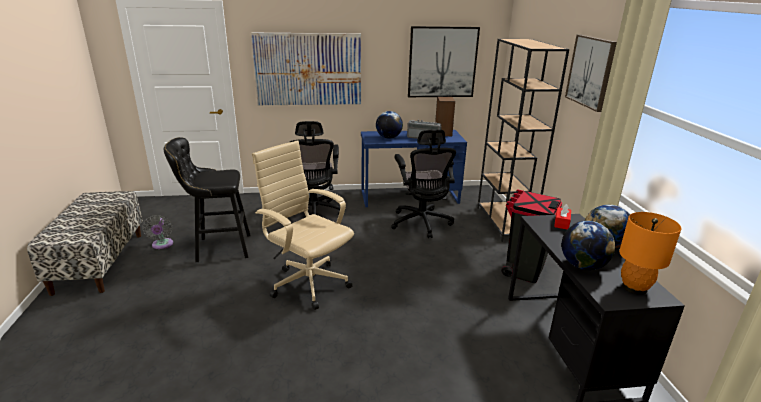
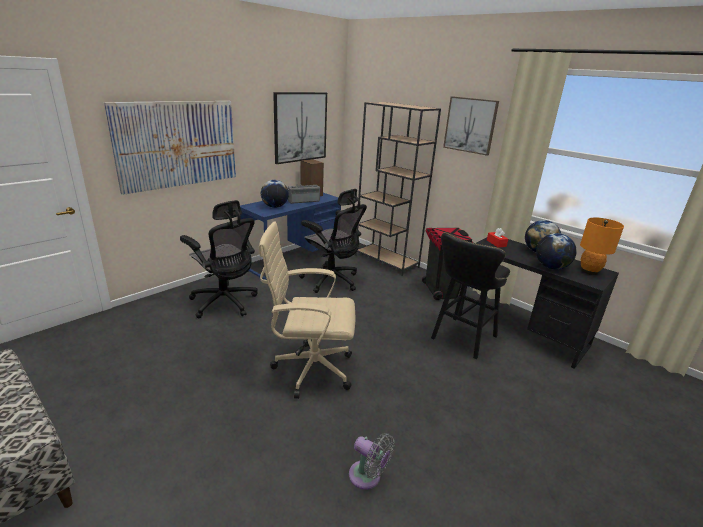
camera: 40 degrees left, 0 degrees up
(162, 245) = (81, 406): grey fan -> grey fan (367, 477)
(216, 248) = (163, 379): black stool -> black stool (460, 340)

